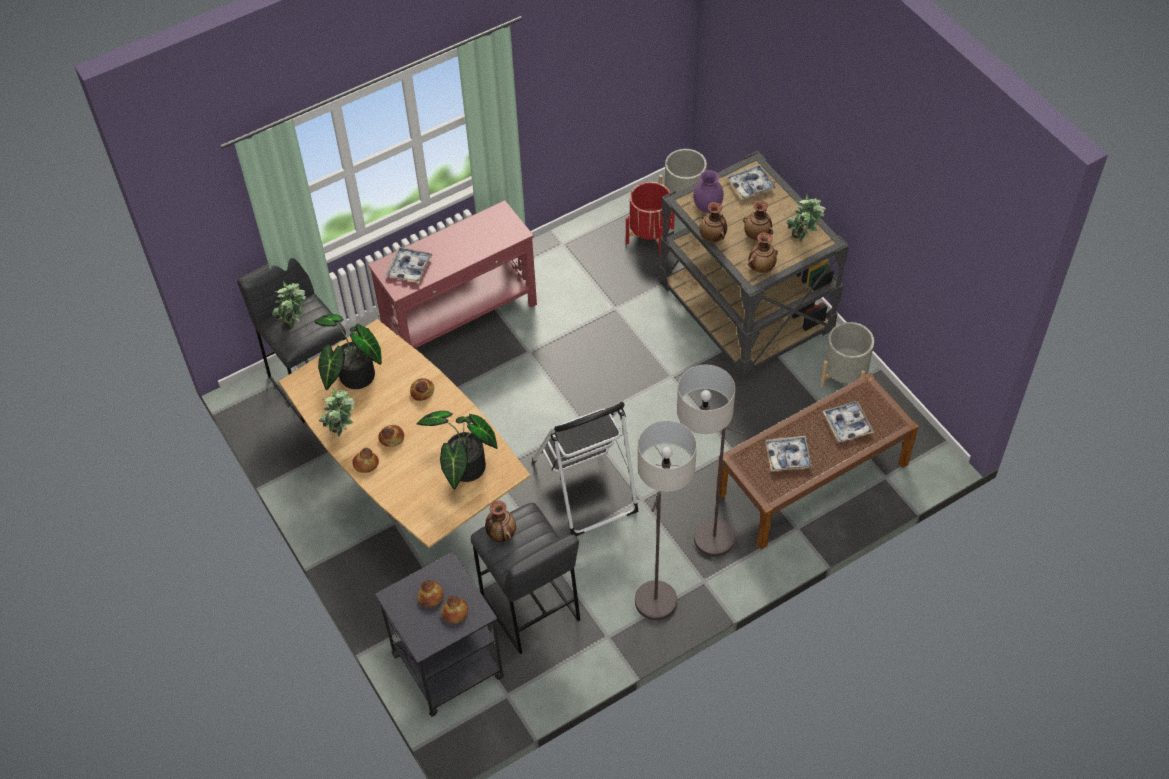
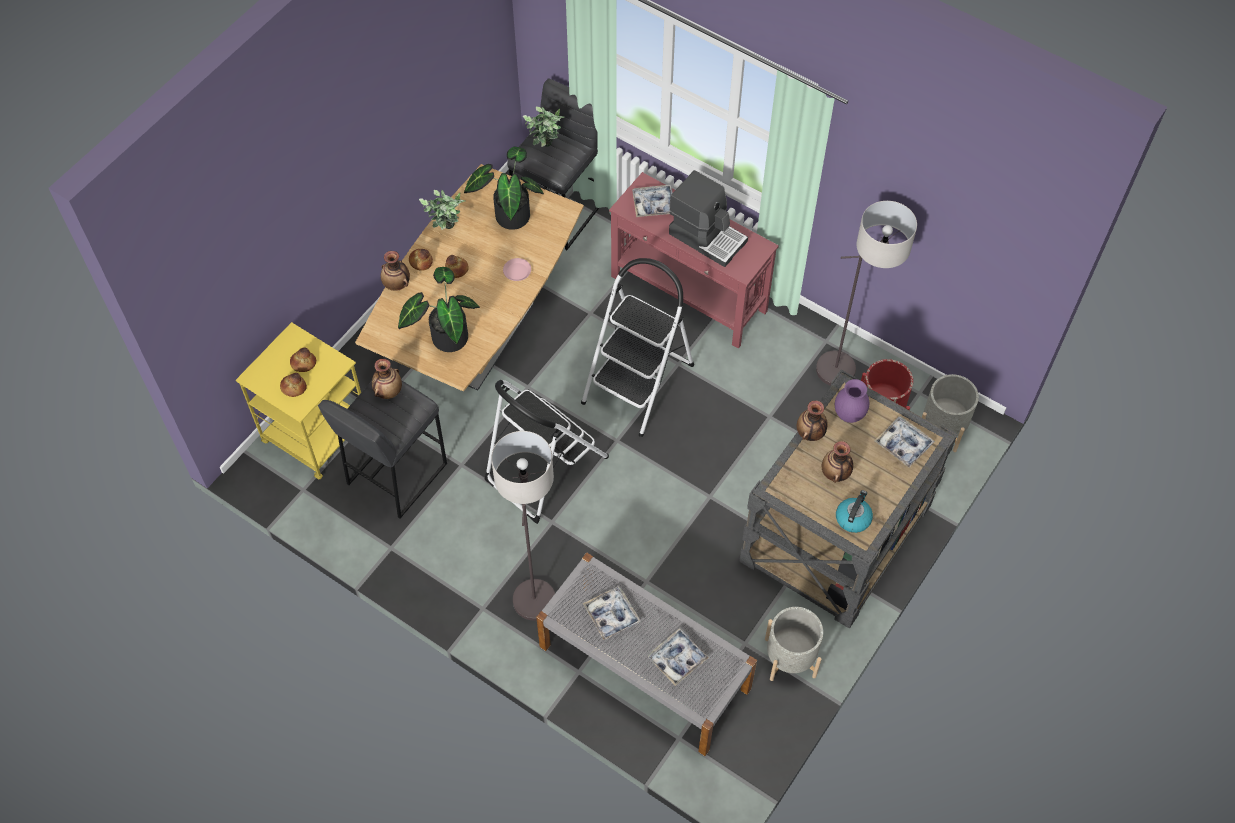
camera: 65 degrees right, 5 degrees up
(422, 392) = (517, 271): bread -> pink plate
(447, 663) = (317, 432): black cart -> yellow cart
(467, 243) = (707, 236): none -> coffee machine
(533, 385) = (640, 382): none -> step ladder
(659, 590) = (457, 573): grey floor lamp -> grey floor lamp (847, 369)
(761, 267) = (793, 491): vase -> vase (397, 284)
(802, 240) = (853, 518): potted plant -> kettle
(813, 479) = (644, 668): brown bench -> grey bench

